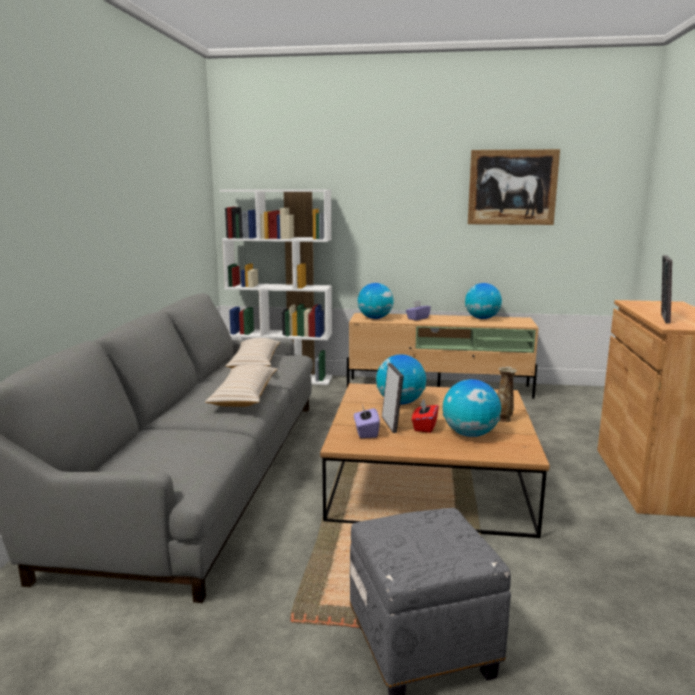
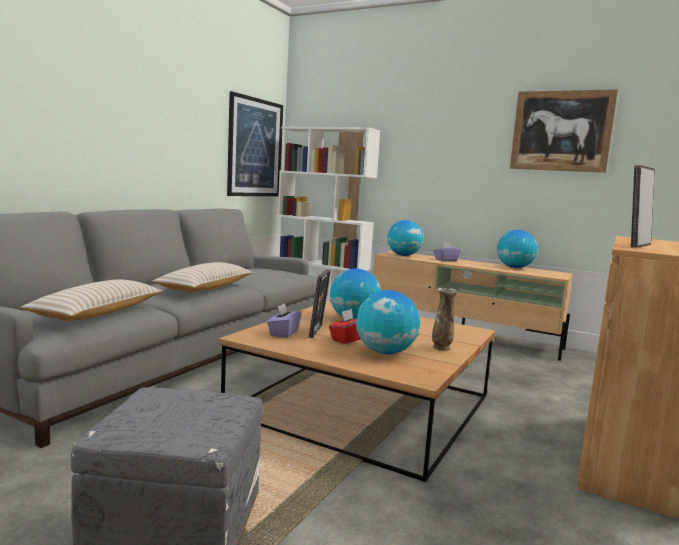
camera: 20 degrees right, 5 degrees down
(195, 217) = (255, 148): none -> picture
(255, 363) = (256, 272): beige pillow -> beige pillow (98, 313)

